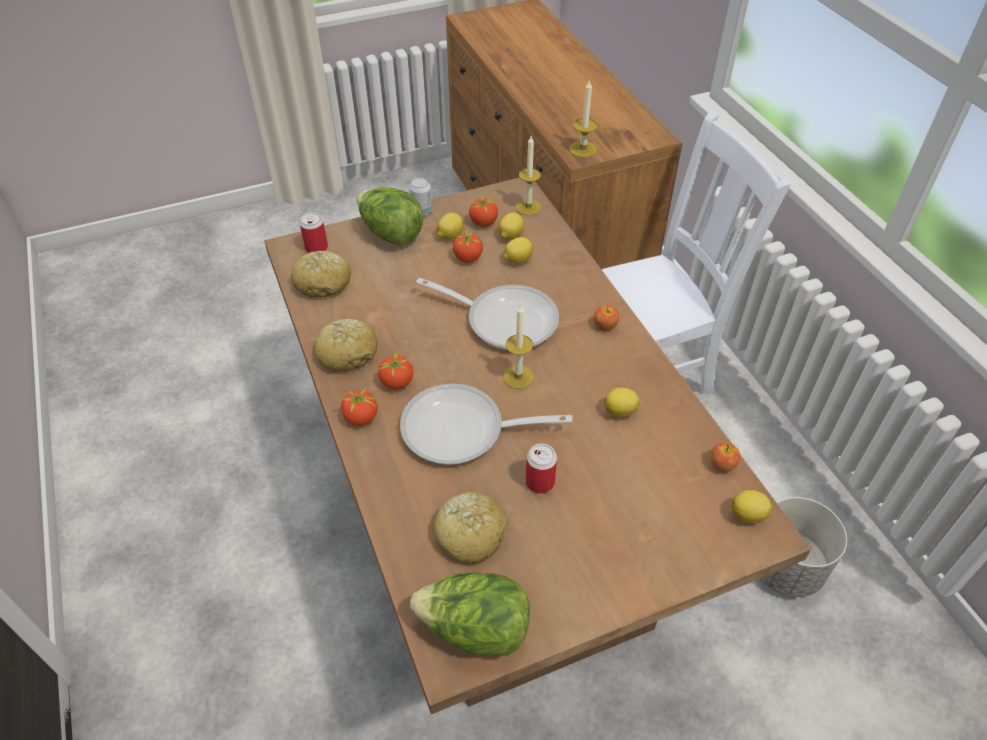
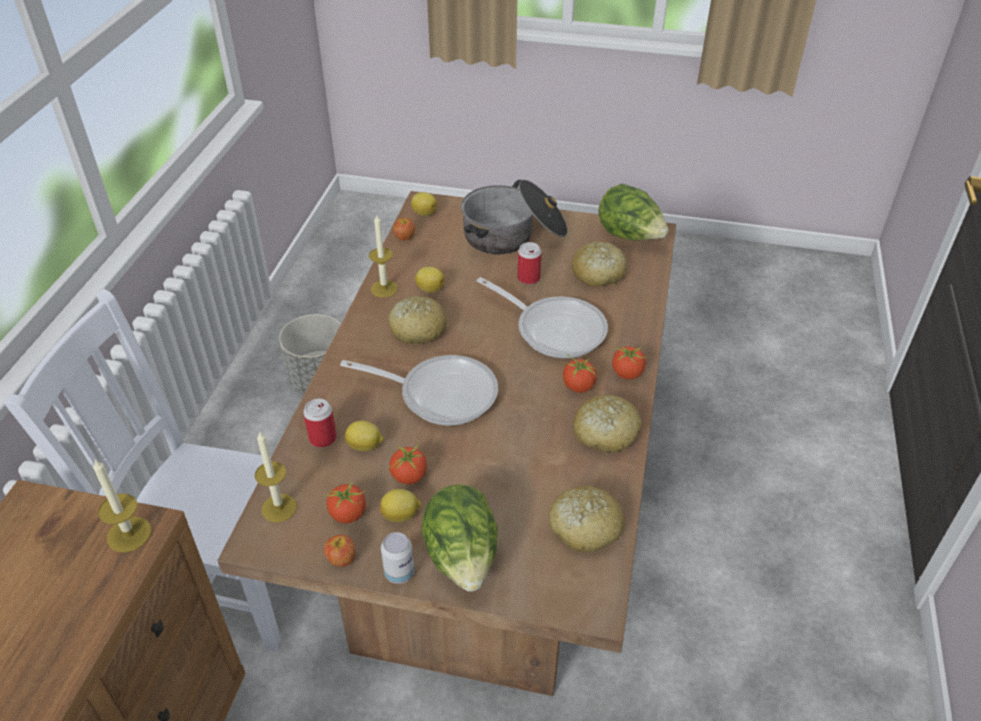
camera: 145 degrees left, 5 degrees down
(316, 248) = (563, 585): can -> can (322, 438)
(504, 320) = (440, 393): frying pan -> frying pan turned 135 degrees clockwise
(510, 236) = (340, 479): lemon -> none
(518, 377) = (477, 344): candle -> candle (384, 288)
(583, 364) = (417, 329): none -> bread
(605, 326) = (365, 347): apple -> apple (341, 559)
(614, 542) = (514, 235): none -> cooking pot

